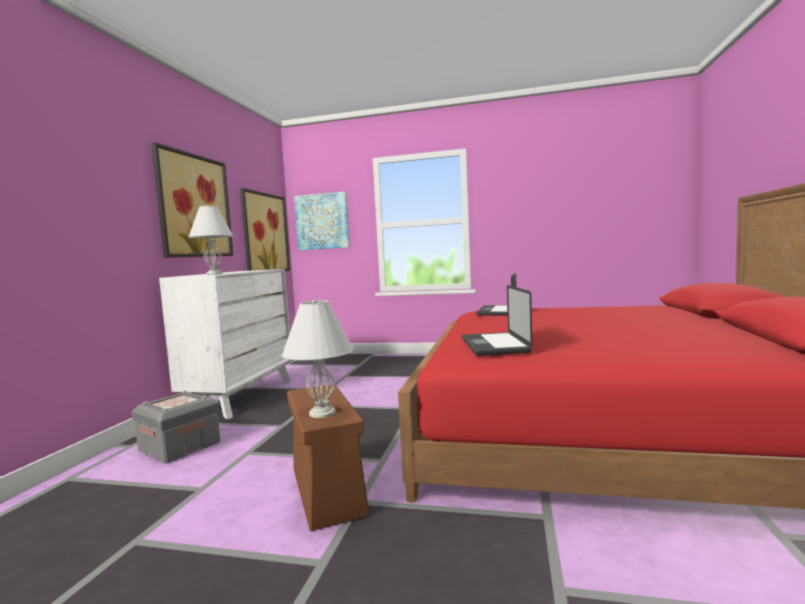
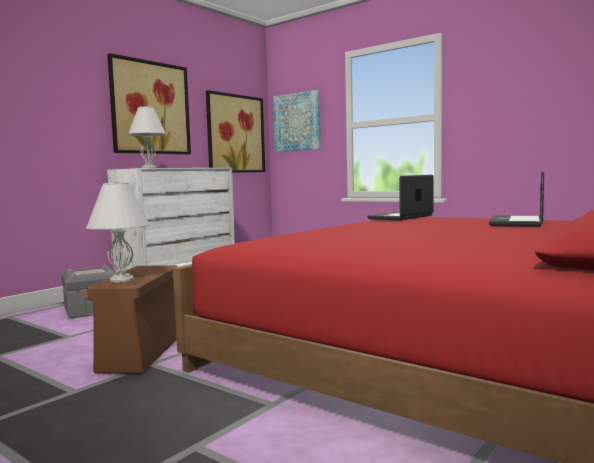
camera: 25 degrees right, 0 degrees up
(494, 345) = (286, 237): laptop -> laptop (516, 222)

